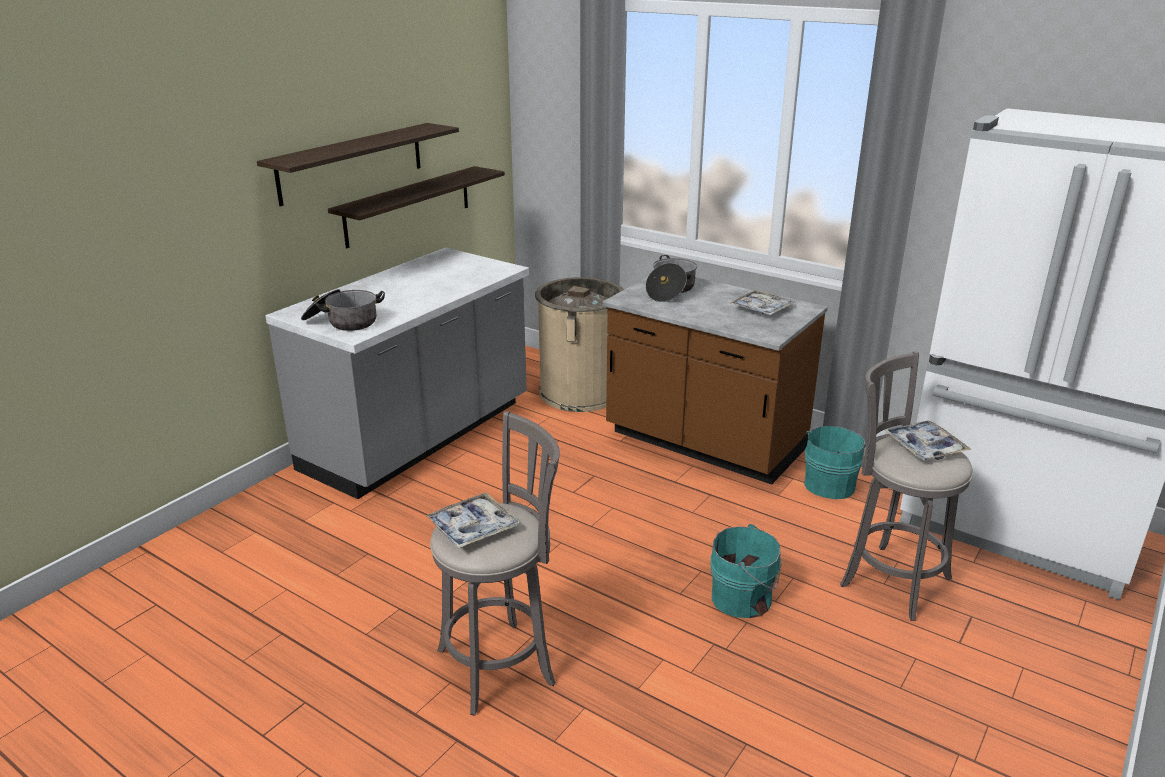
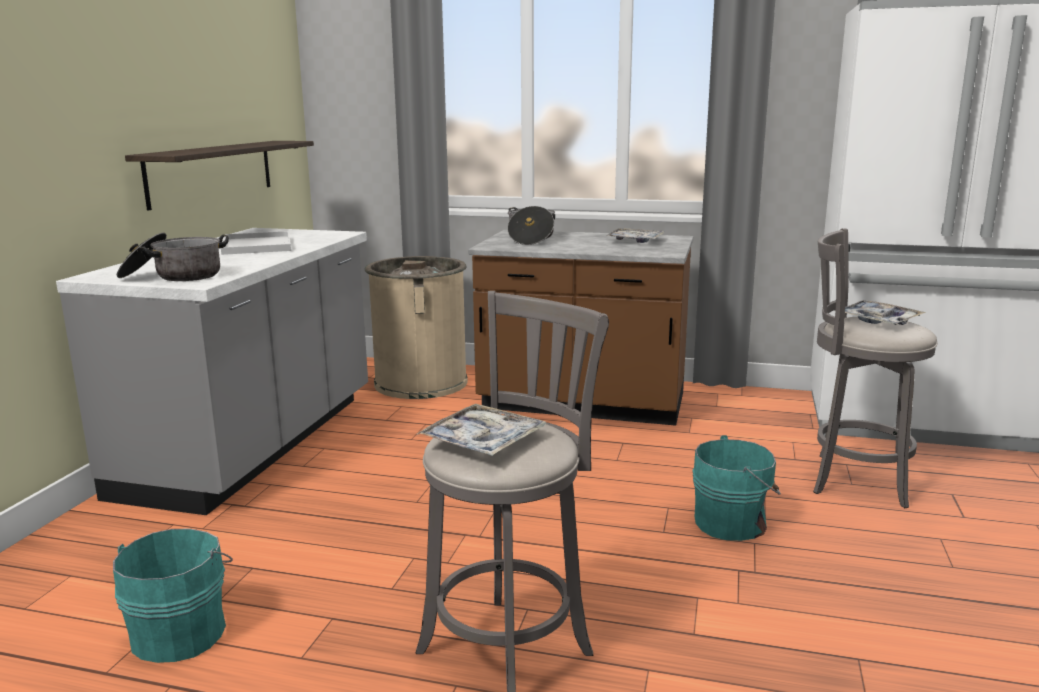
camera: 20 degrees left, 10 degrees down
(352, 163) = (150, 104): shelf -> none
(428, 280) = (256, 245): none -> white tray
(830, 484) = (729, 416): turquoise bucket -> turquoise bucket (182, 631)

